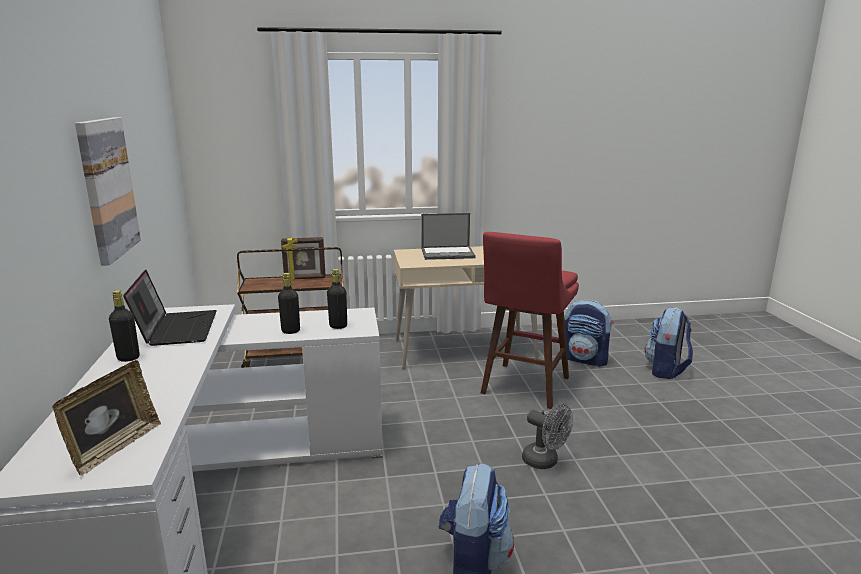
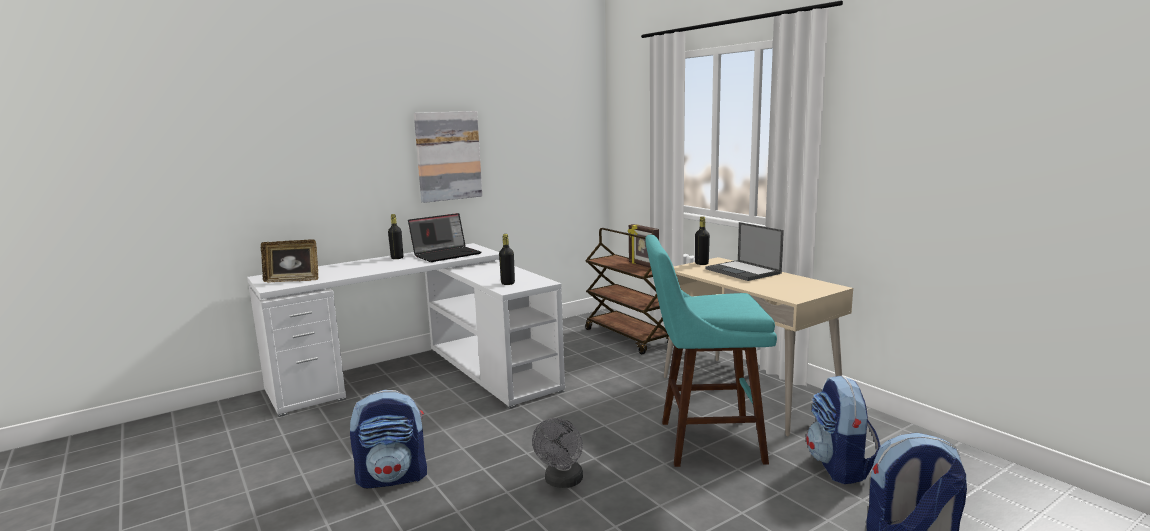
camera: 65 degrees right, 5 degrees down
(290, 331) = (486, 276): black bottle -> black bottle (701, 263)
(523, 388) = (703, 442): red stool -> turquoise stool

